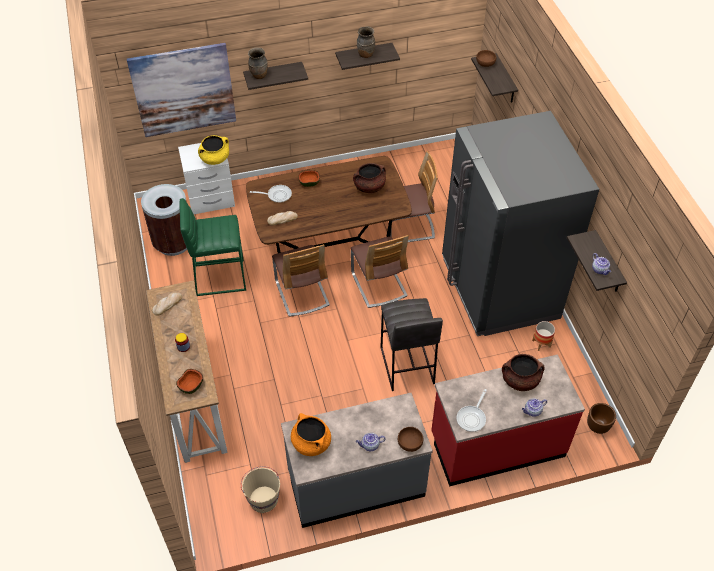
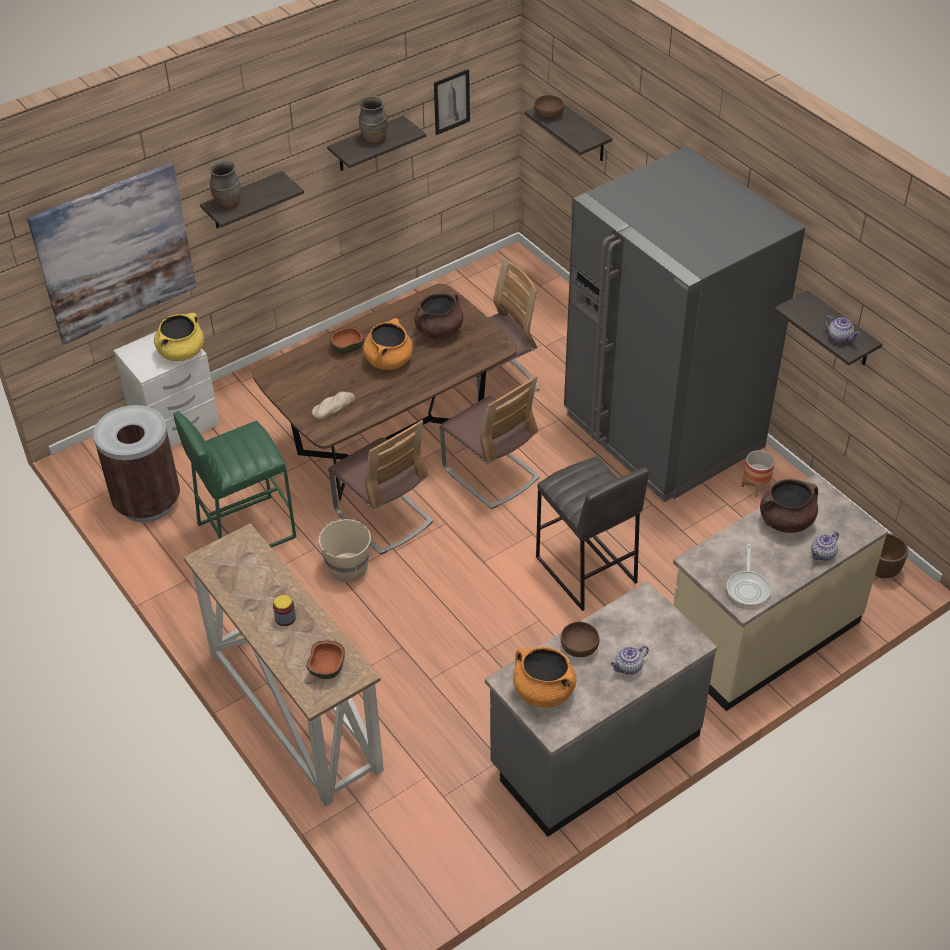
camera: 20 degrees left, 5 degrees down
(167, 304) = (228, 567): bread -> none
(263, 498) = (470, 816): beige bucket -> beige bucket (347, 566)
(277, 195) = (308, 377): frying pan -> none
(329, 198) = (388, 360): none -> orange cooking pot
(409, 443) = (681, 647): brown bowl -> brown bowl (578, 647)
(428, 39) = (451, 101): none -> picture
(496, 444) = (762, 636): red counter -> beige counter

